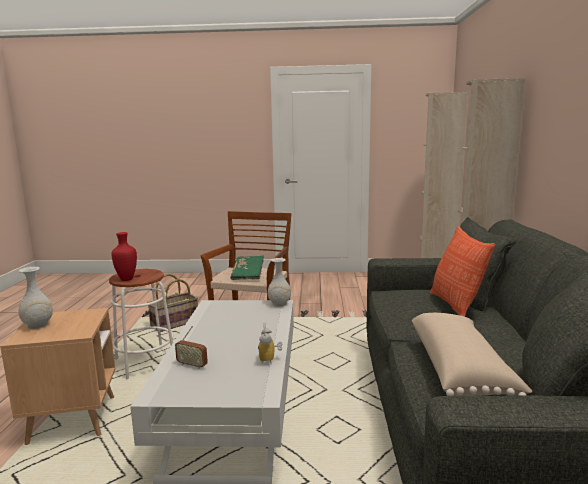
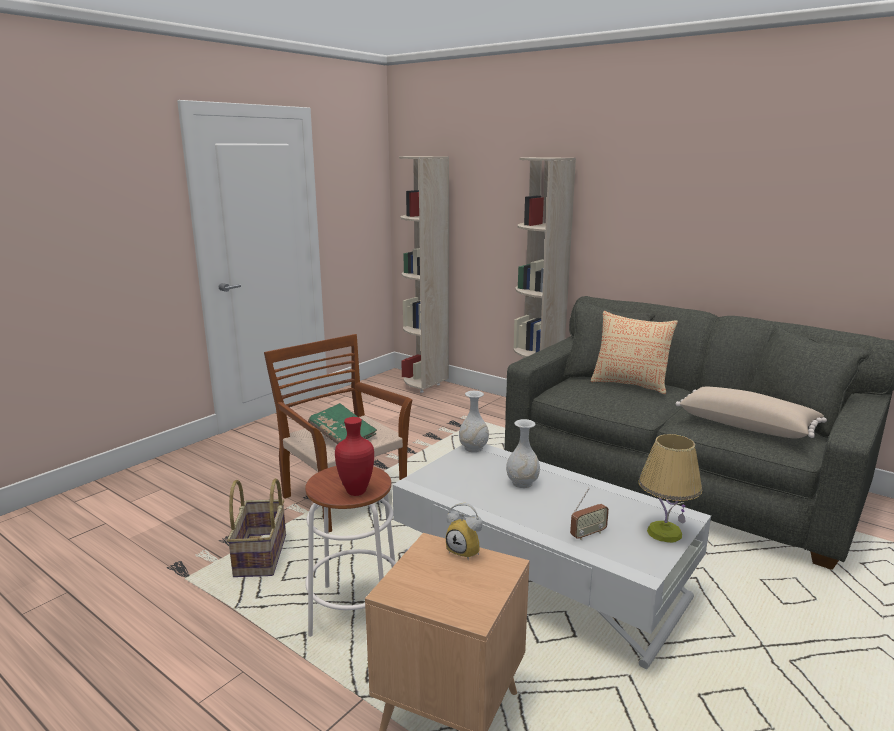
camera: 55 degrees left, 5 degrees up
(38, 325) = (431, 595): white vase -> white vase (523, 483)
(223, 392) = (664, 532): none -> table lamp
(270, 360) = (614, 493): alarm clock -> alarm clock (466, 551)
(456, 305) = (630, 385): orange pillow -> beige pillow

